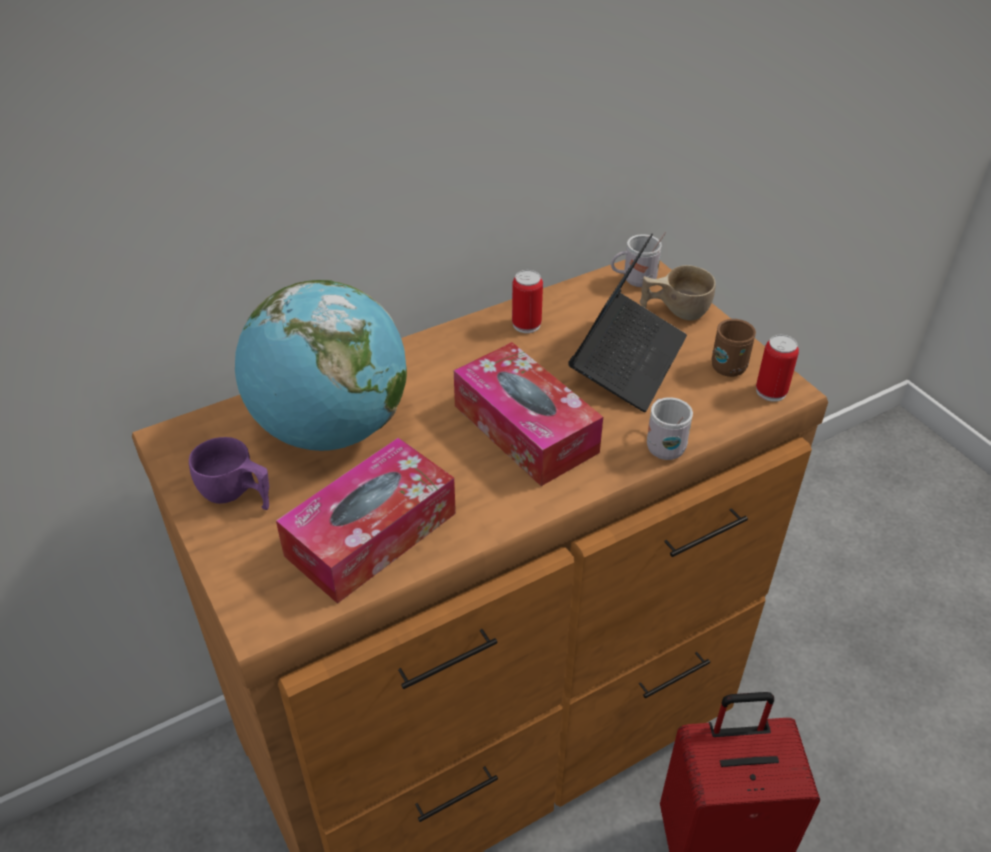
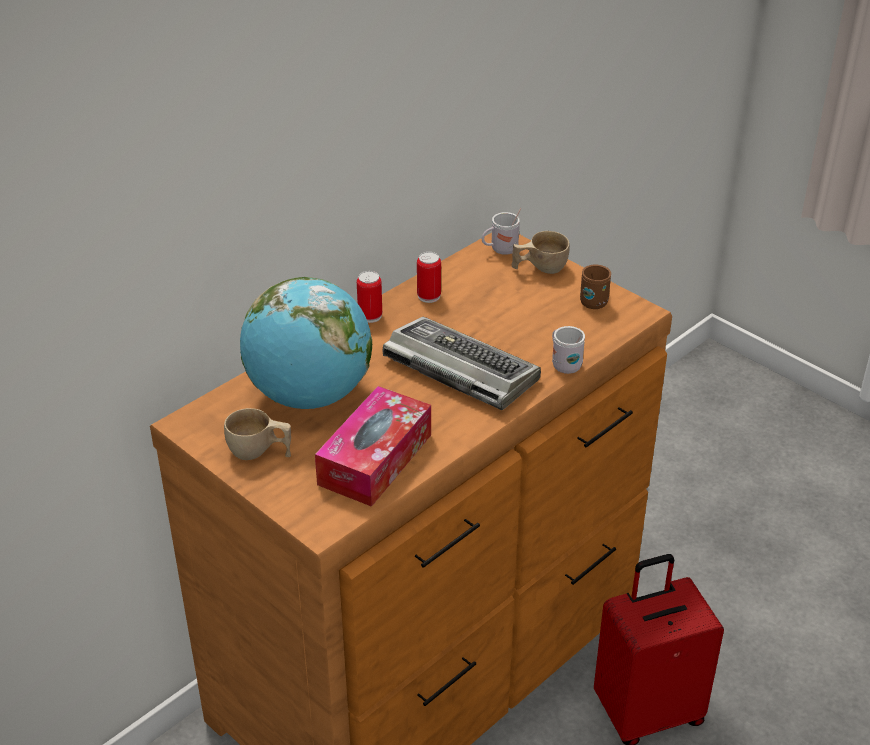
camera: 15 degrees left, 5 degrees down
(236, 495) = (260, 452): purple cup -> beige cup
(525, 429) = (458, 370): tissue box -> keyboard
(628, 361) = (517, 310): laptop -> none
(771, 391) = (629, 314): can -> can (370, 316)

